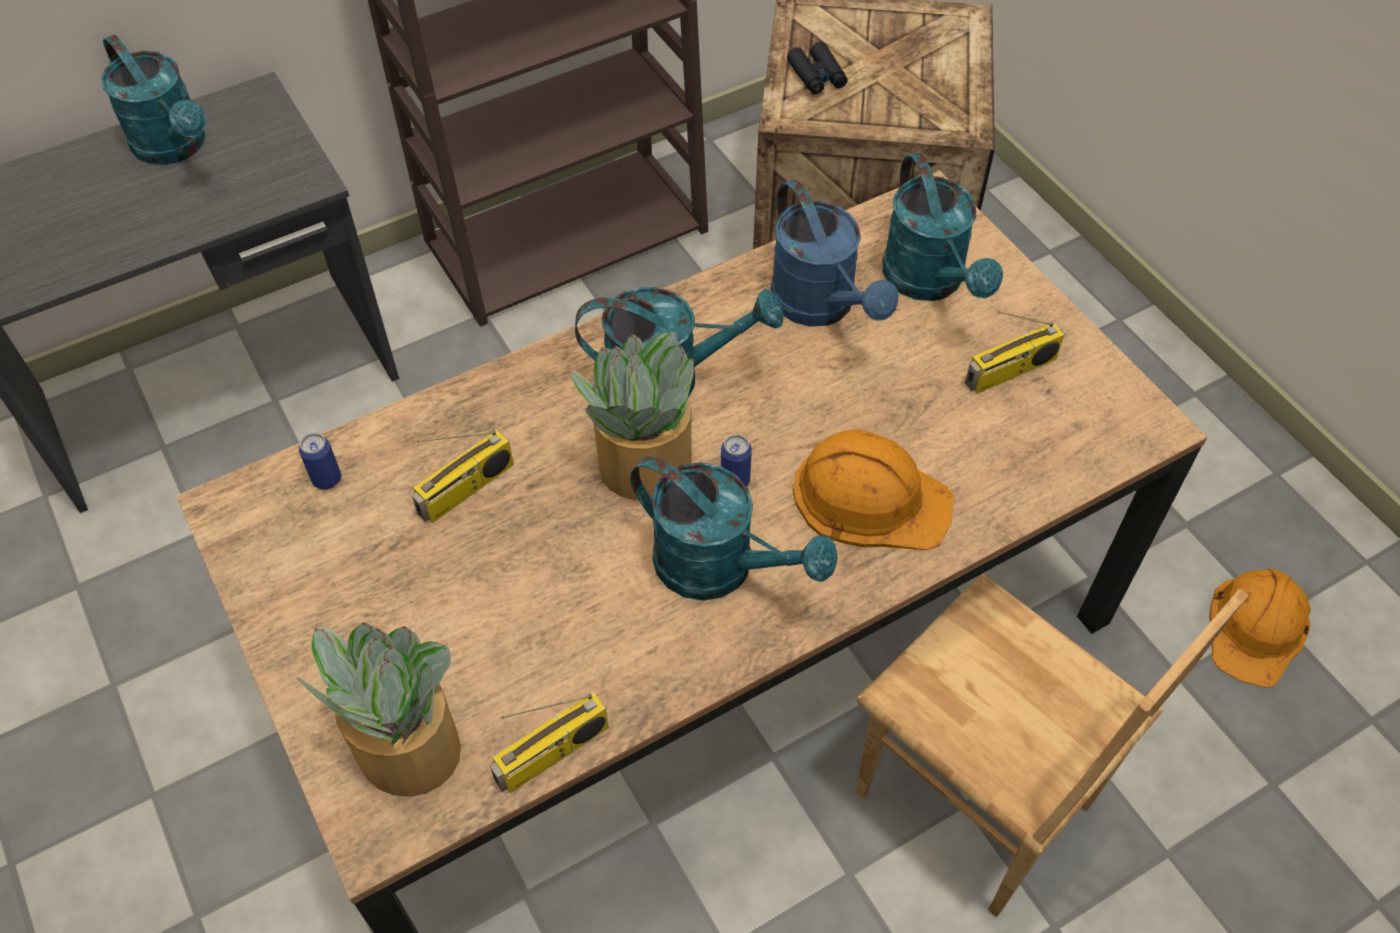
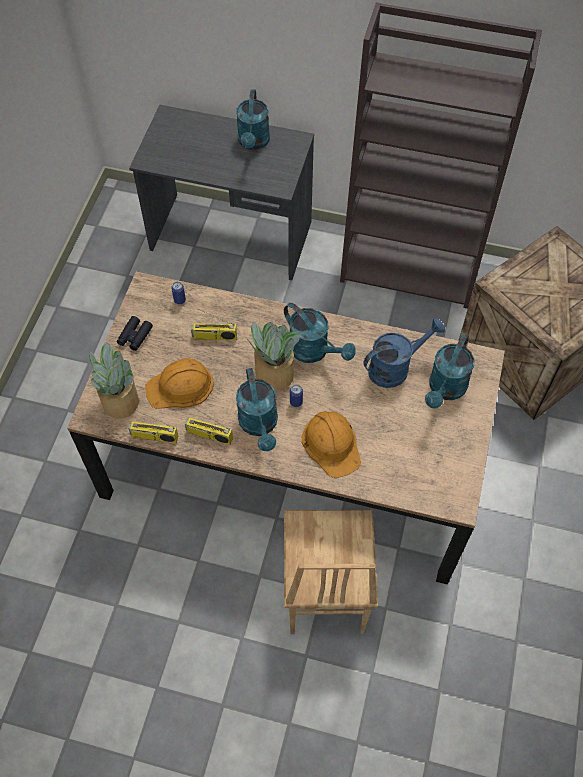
camera: 45 degrees right, 5 degrees up
(817, 76) = (527, 275): black binoculars -> black binoculars (135, 336)
(821, 307) = (395, 367): blue watering can -> blue watering can turned 135 degrees counterclockwise
(1010, 372) = (432, 444): radio -> radio (209, 435)
(1256, 628) = (503, 638): orange hard hat -> orange hard hat (180, 387)

